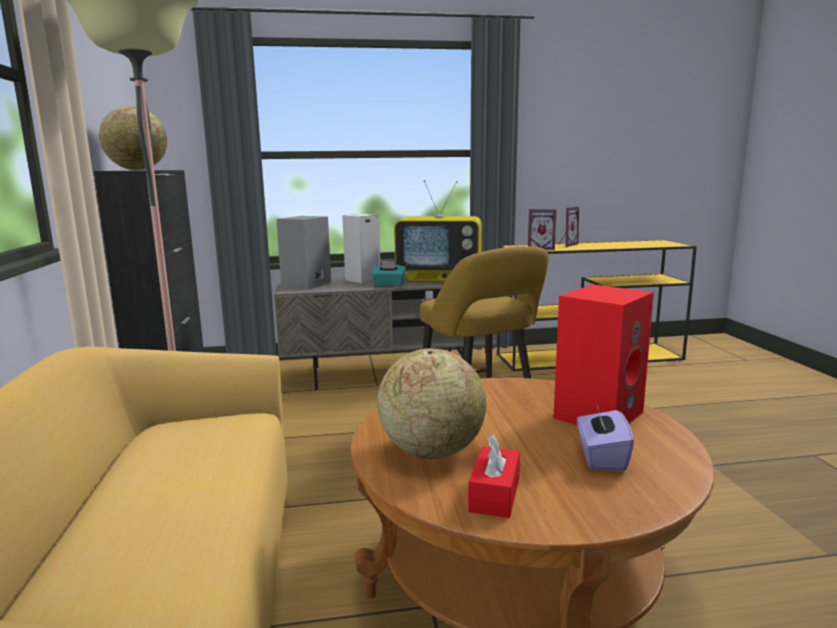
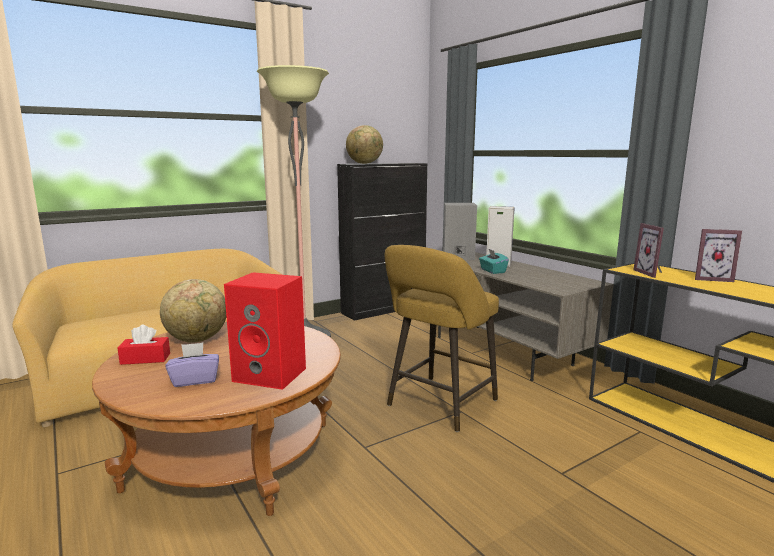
camera: 65 degrees right, 0 degrees up
(440, 278) = (549, 278): television -> none

